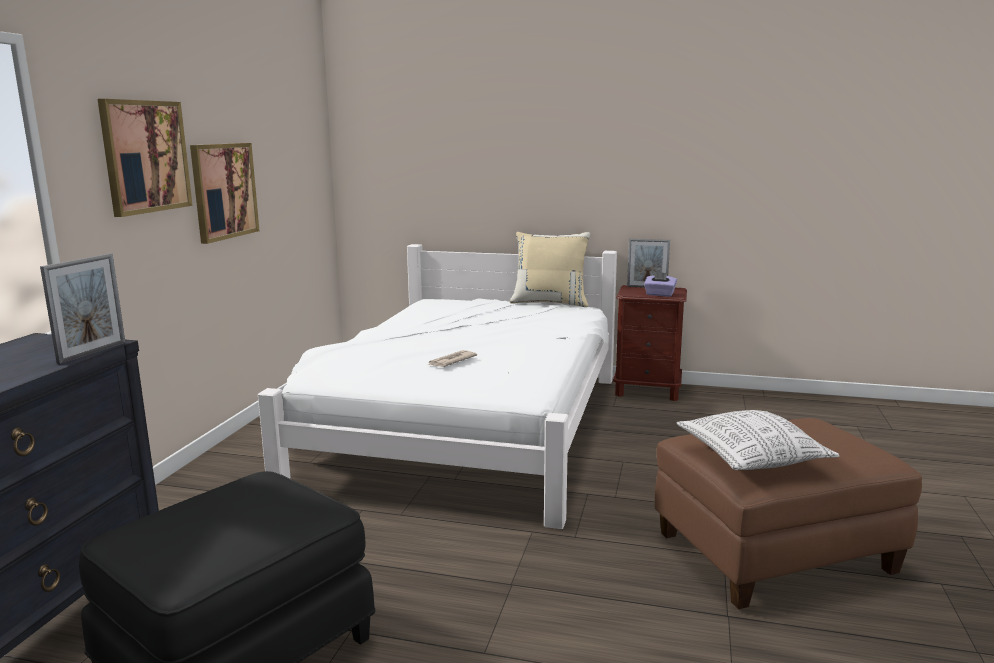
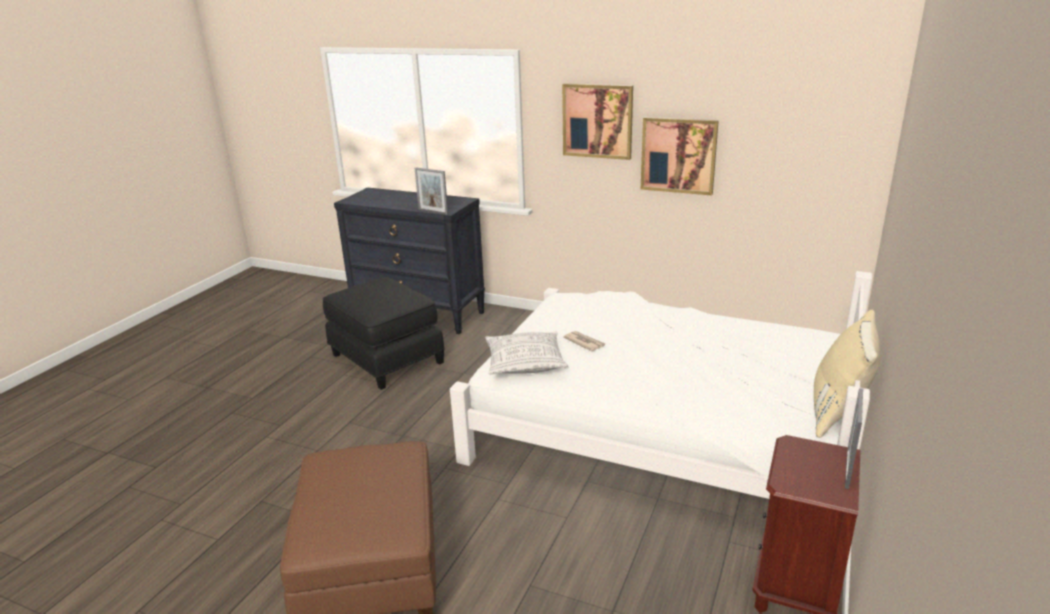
camera: 100 degrees right, 10 degrees up
(659, 294) = (792, 470): purple tissue box -> none
(751, 457) = (349, 464): pillow -> pillow (525, 364)

